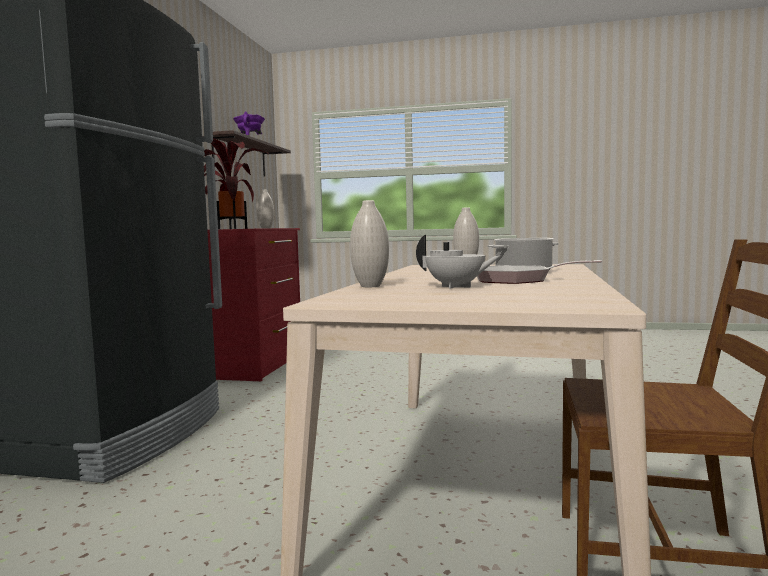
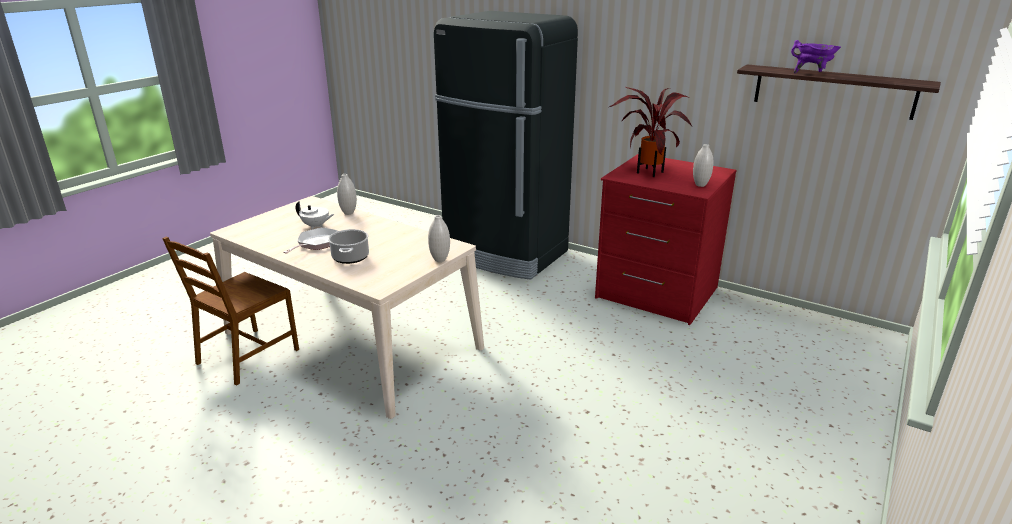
camera: 110 degrees right, 20 degrees up
(456, 287) = (316, 226): white teapot -> white teapot turned 120 degrees counterclockwise

